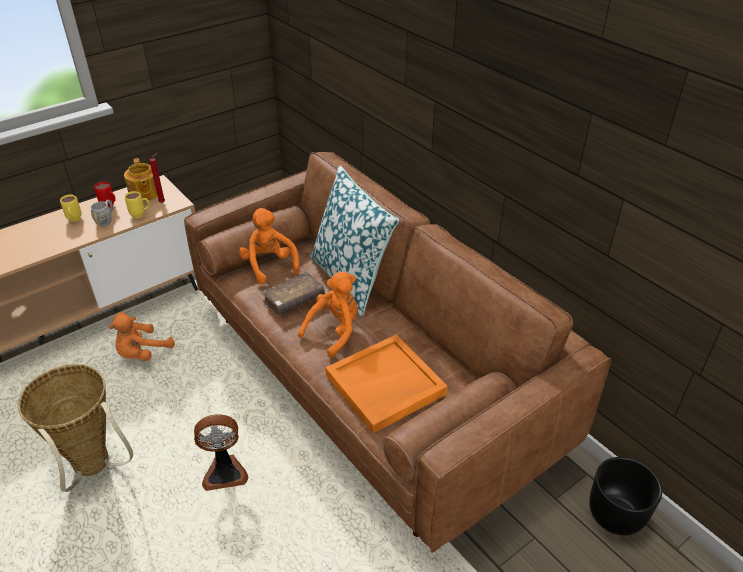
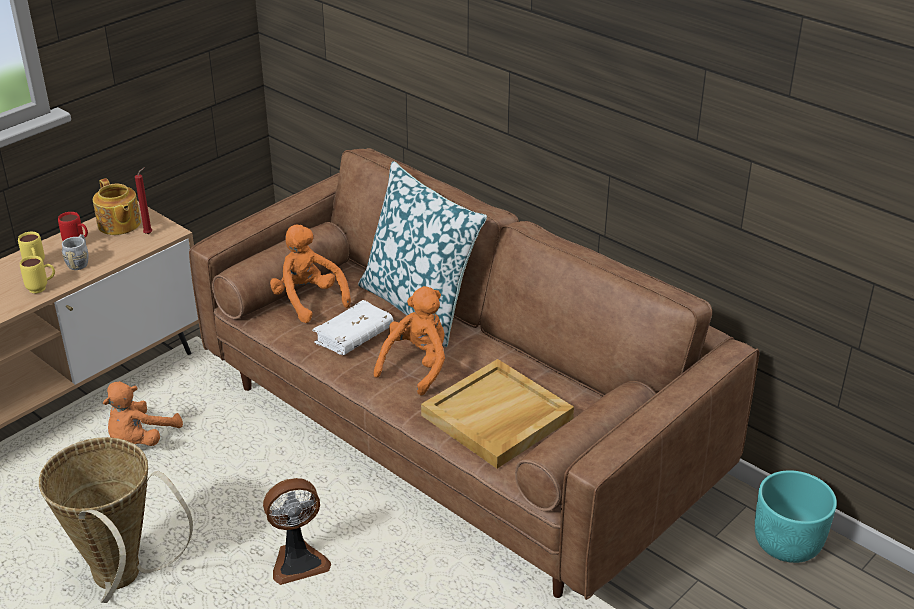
camera: 10 degrees left, 5 degrees down
(141, 215) = (125, 252): yellow mug -> yellow mug (42, 288)
(294, 300) = (354, 337): brown book -> white book
(385, 386) = (497, 418): orange tray -> beige tray
(616, 514) = (788, 543): black planter -> turquoise planter

